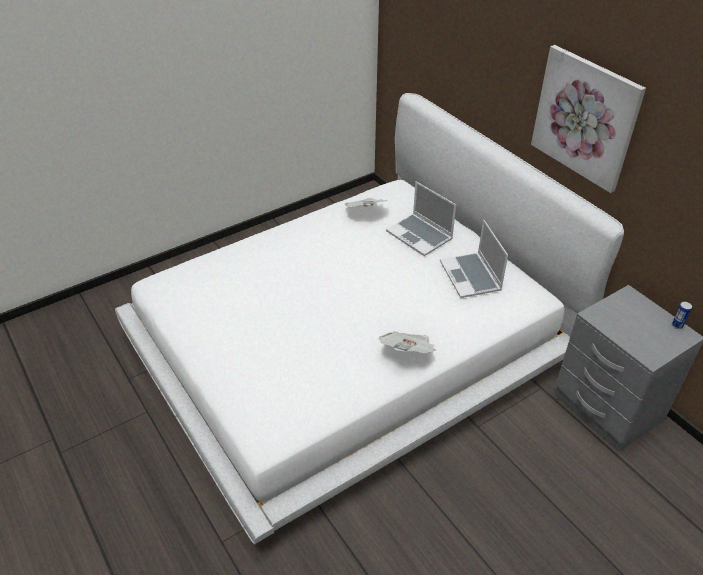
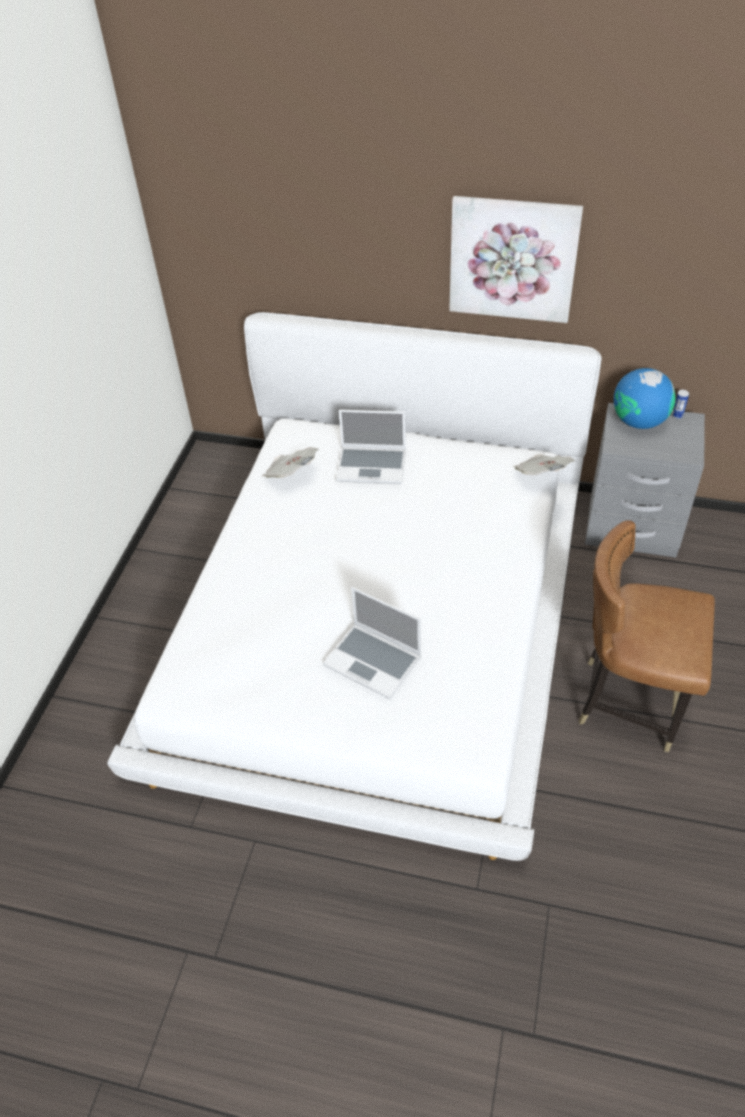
camera: 40 degrees left, 5 degrees up
(408, 352) = (496, 583): newspaper -> newspaper (542, 475)
(459, 516) = (629, 700): none -> brown chair
(471, 277) = (464, 477): laptop -> laptop (374, 661)
(637, 310) = (639, 421): none -> globe

